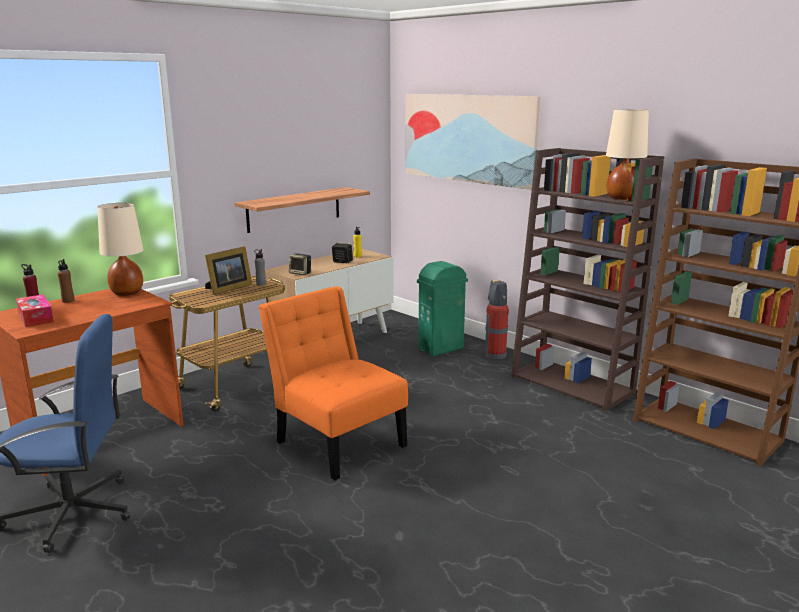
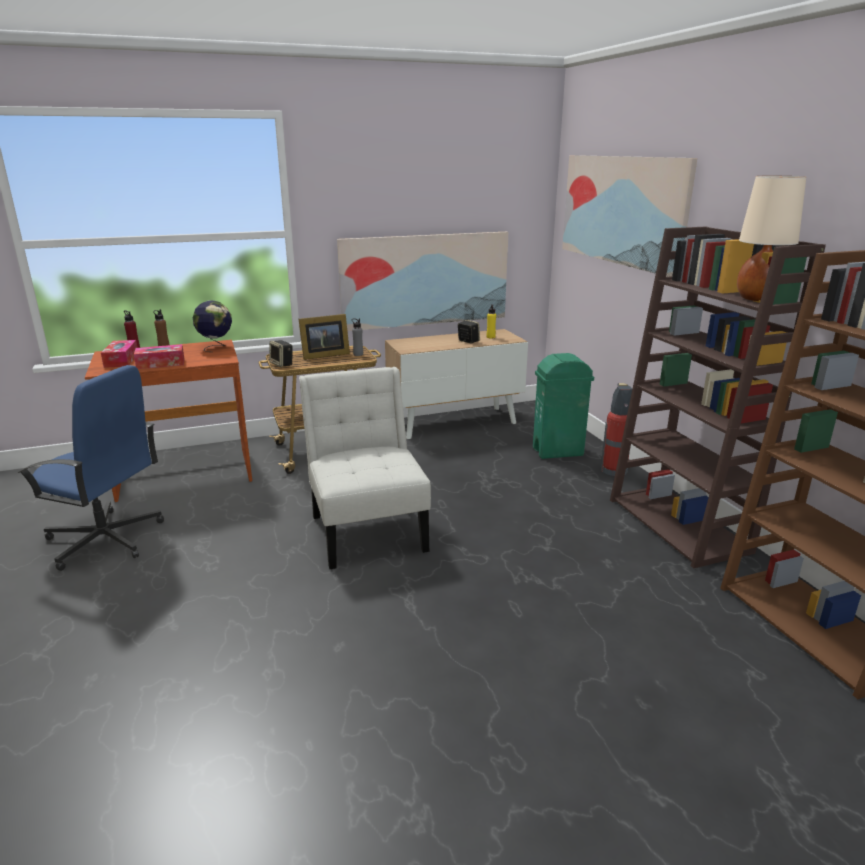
camera: 25 degrees right, 5 degrees up
(88, 314) = (161, 363): none -> tissue box
(126, 293) = (216, 347): beige table lamp -> globe
(294, 209) = (425, 280): shelf -> picture
(301, 273) = (413, 348): speaker -> speaker (282, 364)
(337, 441) = (367, 529): orange chair -> white chair

